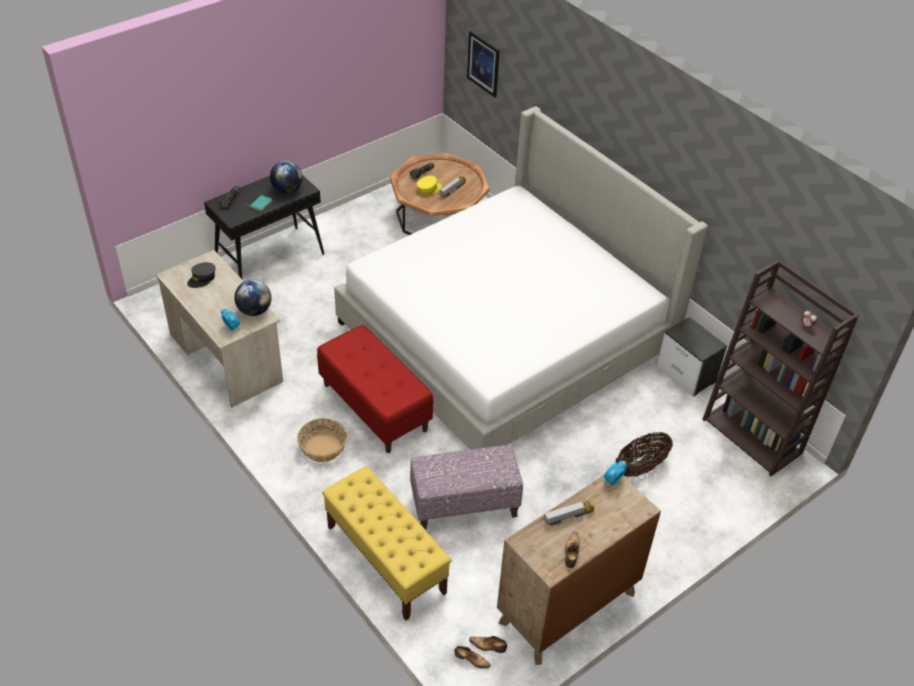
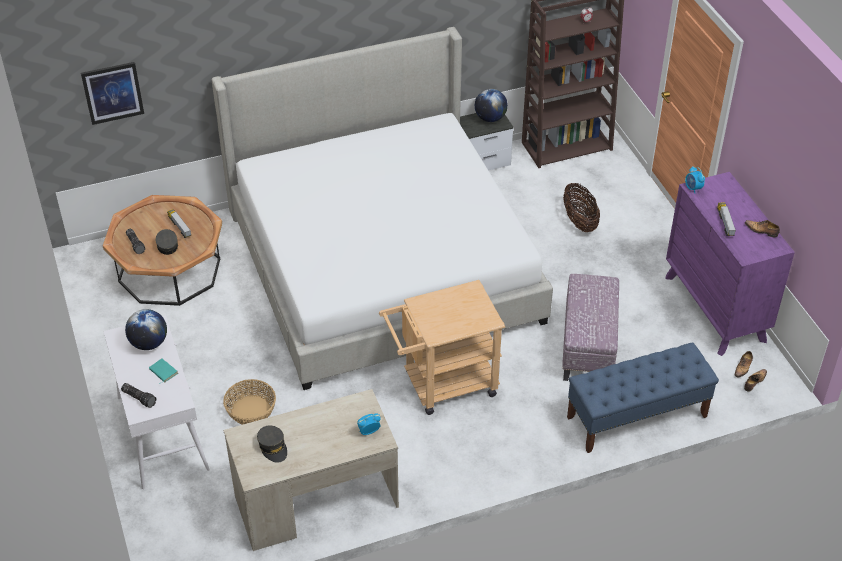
camera: 70 degrees left, 0 degrees up
(254, 311) = (349, 408): globe -> globe (490, 118)
(270, 258) = (162, 433): black console table -> white console table
(323, 448) = (484, 438): basket -> basket (251, 410)
(375, 407) = (442, 385): red bench -> beige cart
(385, 559) = (636, 417): yellow bench -> blue bench
(428, 189) = (167, 245): yellow cap -> grey cap
(567, 608) = (715, 308): brown dresser -> purple dresser

